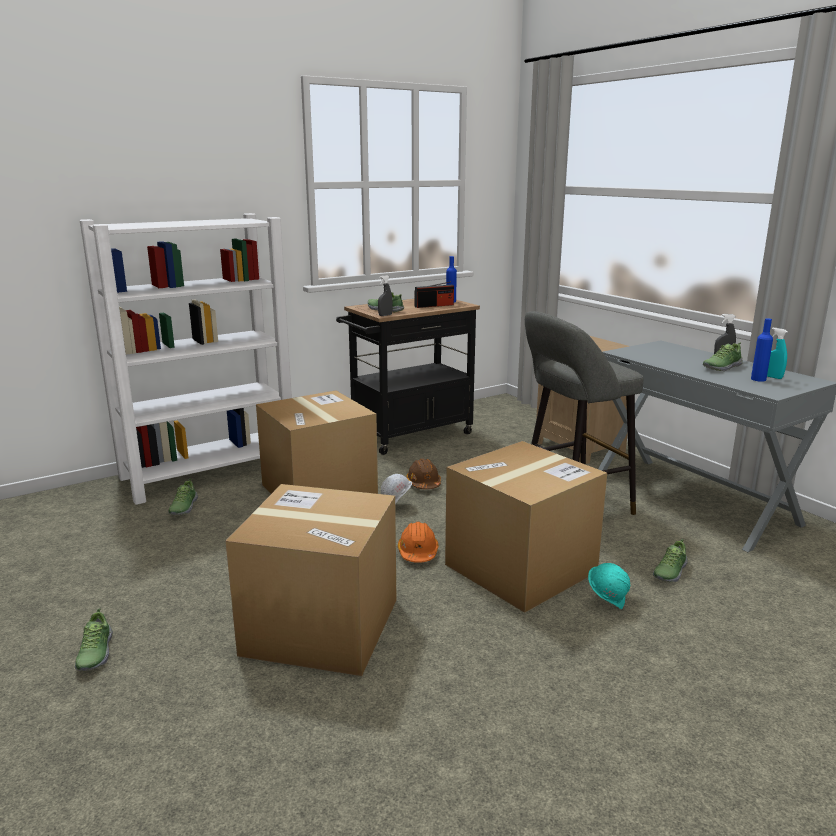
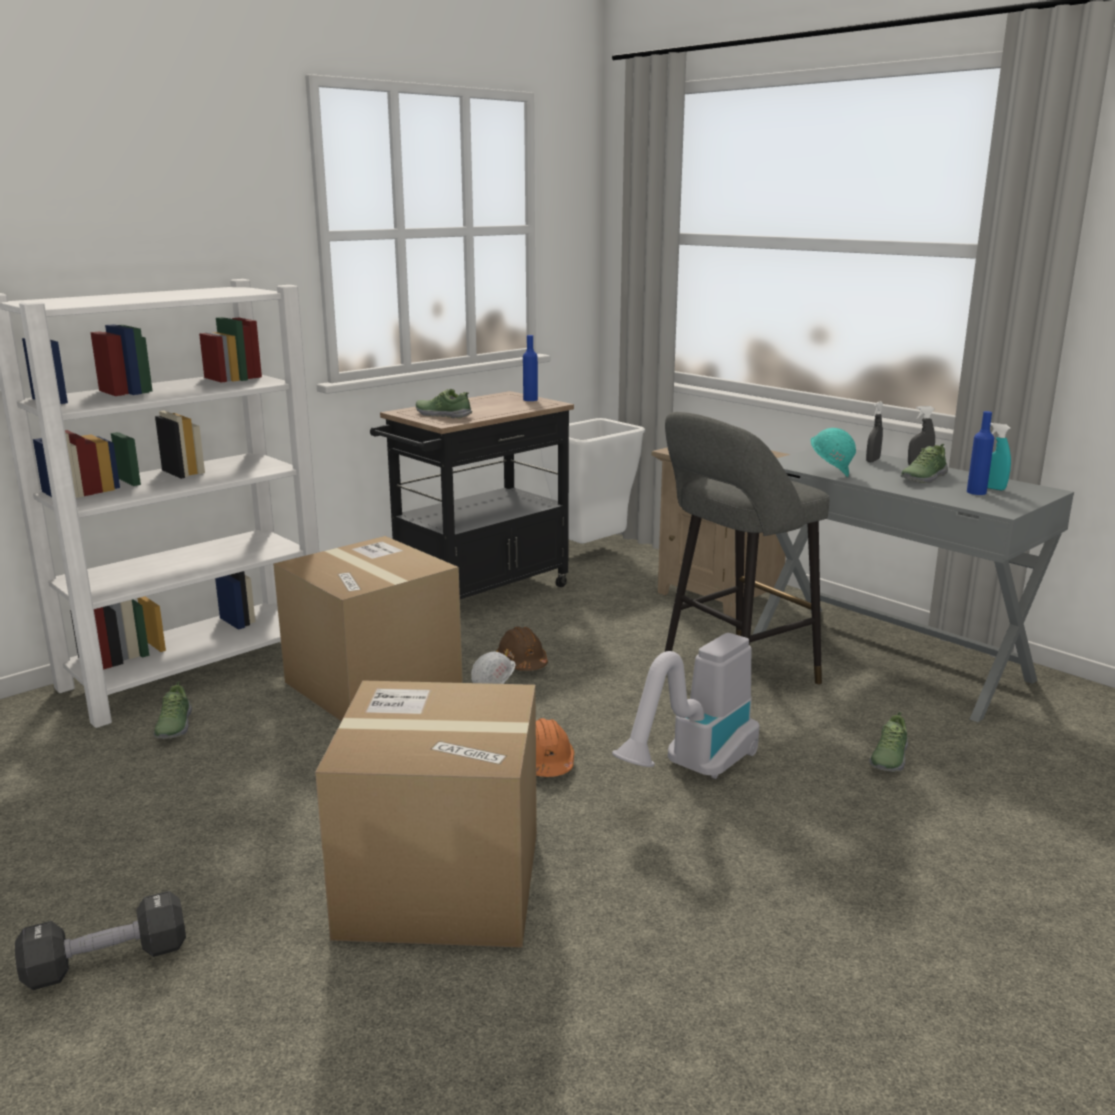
camera: 10 degrees left, 0 degrees up
(94, 653) = (107, 962): shoe -> black dumbbell
(385, 315) = (448, 423): grey spray bottle -> grey spray bottle (872, 460)
(434, 305) = (510, 406): radio -> none
(495, 411) = (590, 551): none -> white trash can
(520, 568) = (693, 771): cardboard box -> vacuum cleaner
(607, 602) = (822, 806): turquoise hard hat -> turquoise hard hat (830, 474)

